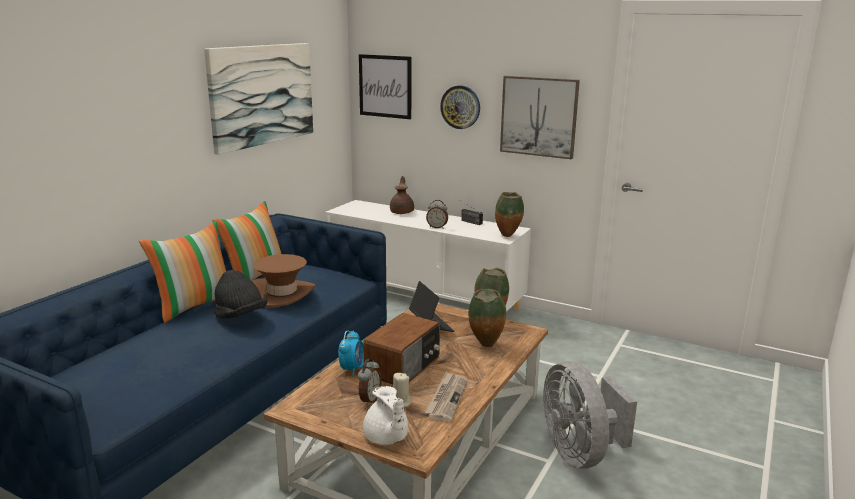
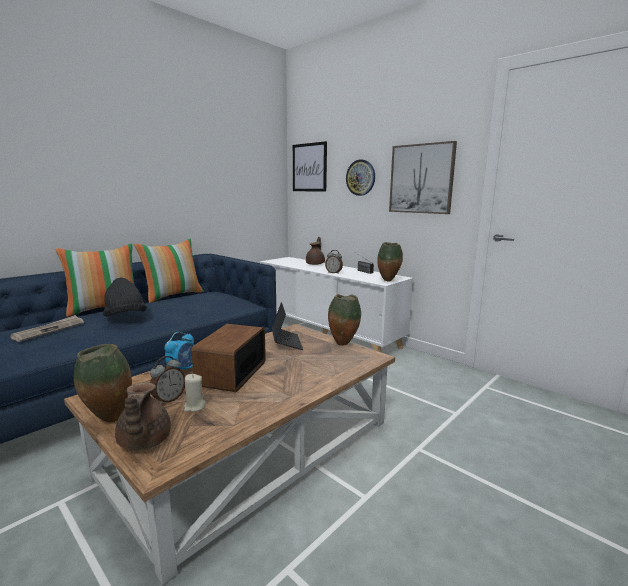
camera: 15 degrees right, 5 degrees down
(262, 95) = (202, 161): picture -> none
(282, 293) = (176, 306): brown hat -> none
(386, 438) = (143, 442): white teapot -> brown teapot
(404, 366) = (231, 373): radio -> radio turned 150 degrees clockwise
(446, 398) = (243, 409): newspaper -> newspaper (49, 330)
(486, 346) = (323, 365): vase -> vase (109, 420)
(580, 453) = (404, 494): grey fan -> none

